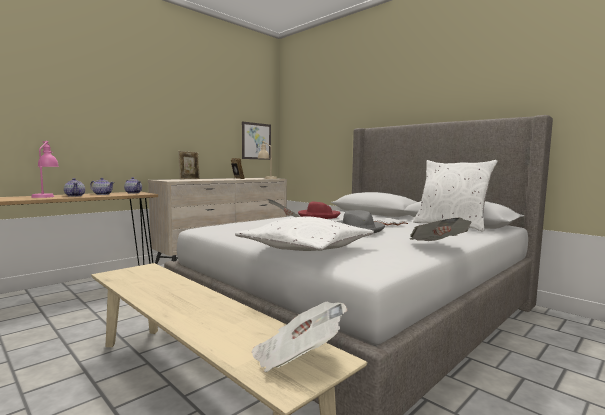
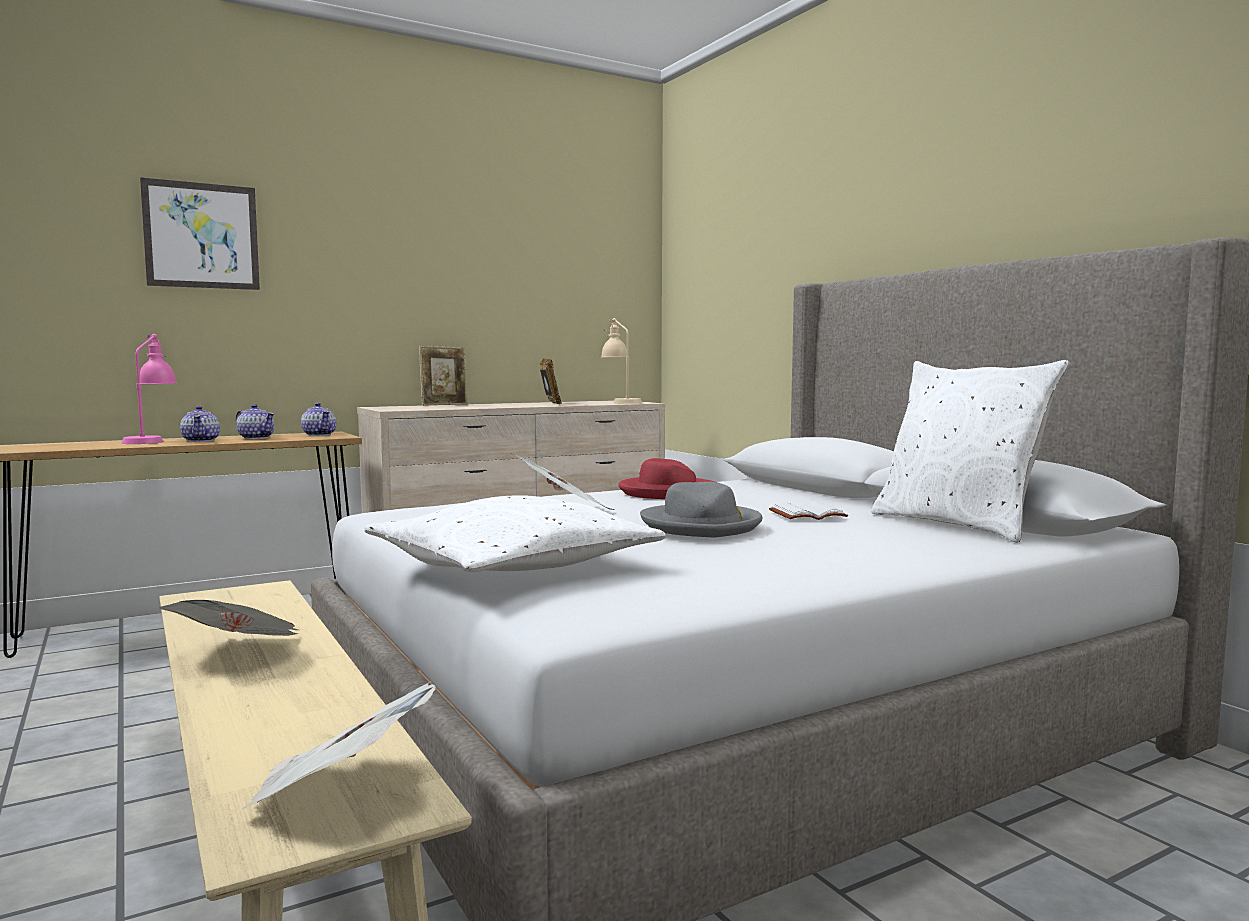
camera: 15 degrees right, 0 degrees up
(256, 141) = (606, 318): picture -> picture (201, 235)
(438, 246) = (823, 576): newspaper -> newspaper (240, 654)

